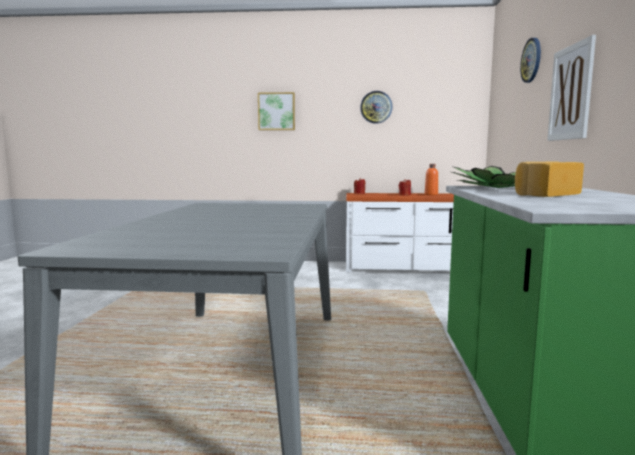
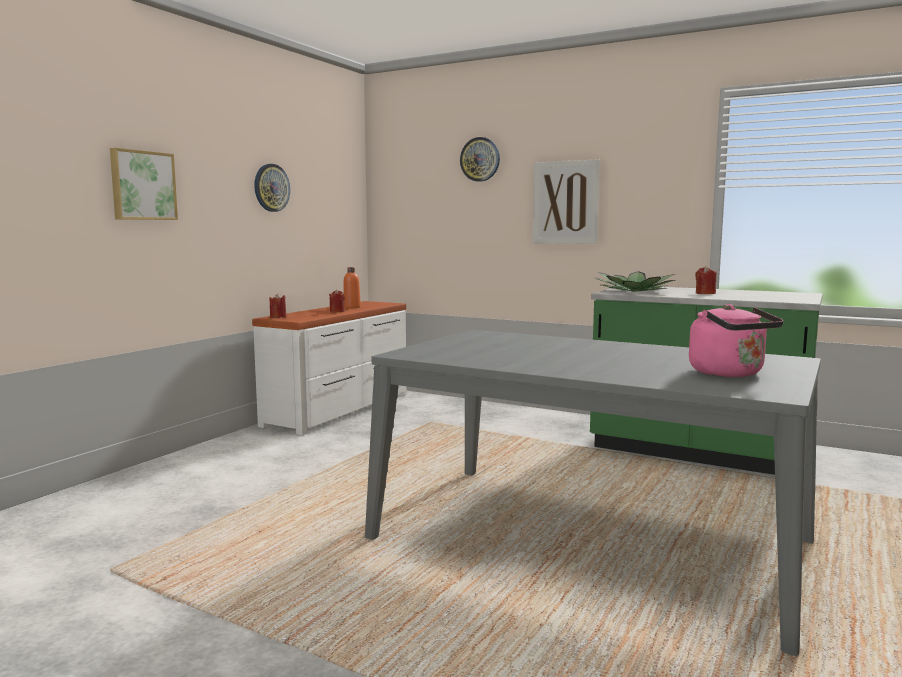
camera: 65 degrees left, 0 degrees up
(163, 241) = (730, 373): none -> pink kettle
(545, 194) = (705, 293): bread -> red candle

